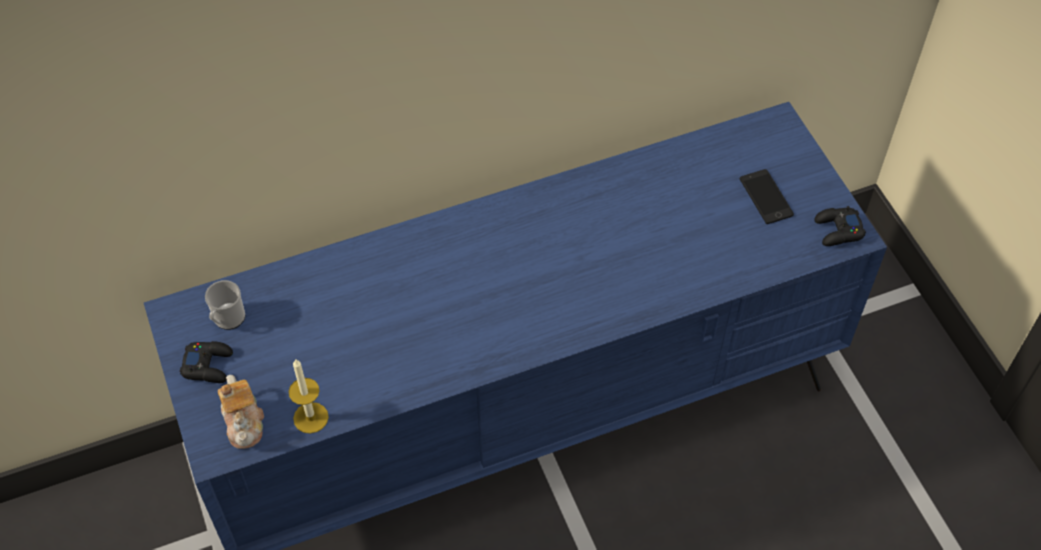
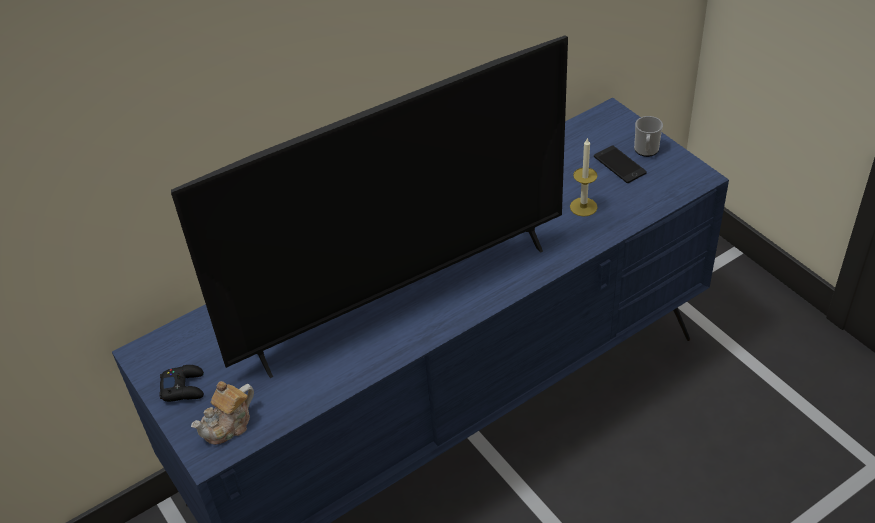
camera: 10 degrees left, 10 degrees down
(227, 320) = (191, 348): mug -> mug (646, 151)
(244, 422) = (229, 425): teapot -> teapot turned 75 degrees clockwise
(310, 417) = (288, 408): candle -> candle (583, 207)
(468, 312) = (402, 297): none -> television
(838, 231) = (686, 176): black game controller -> none

